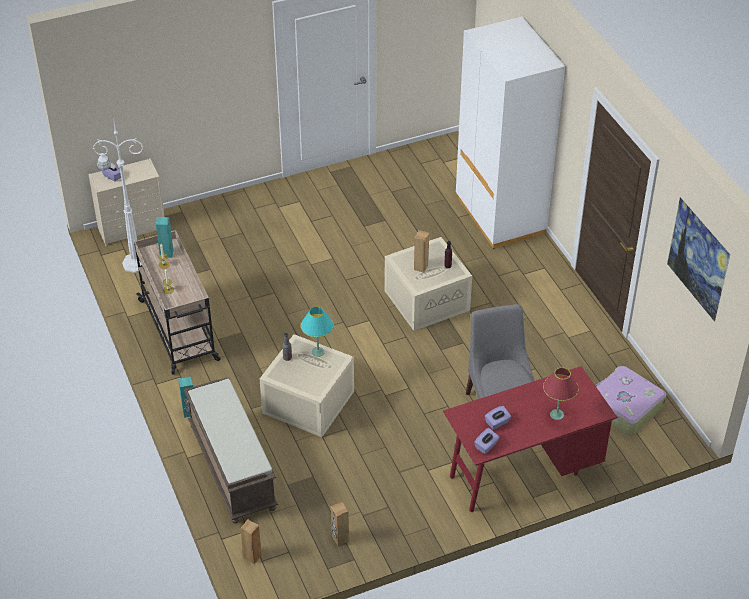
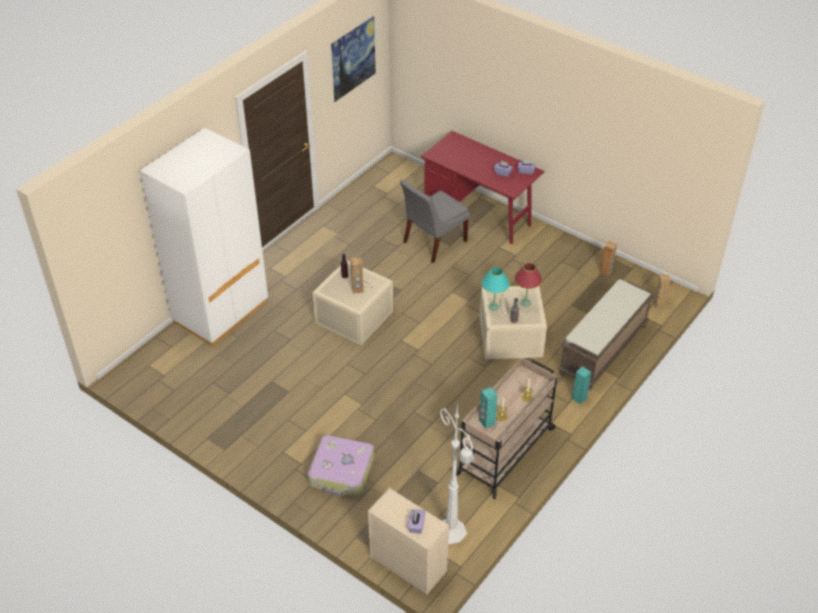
camera: 120 degrees left, 0 degrees up
(557, 415) = (473, 152): red table lamp -> red table lamp (525, 302)
(624, 407) = (386, 190): suitcase -> suitcase (342, 472)

